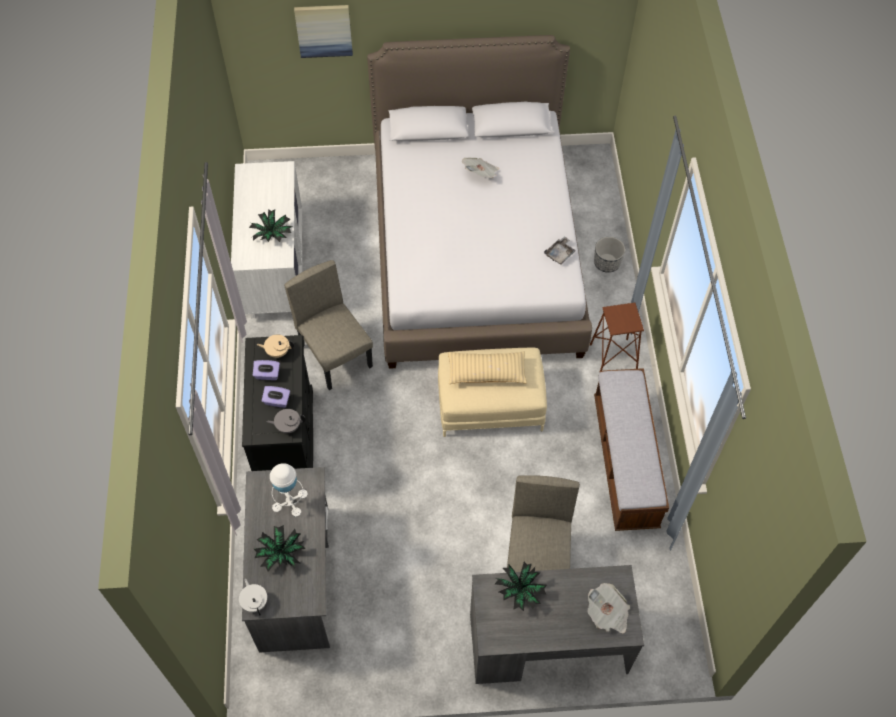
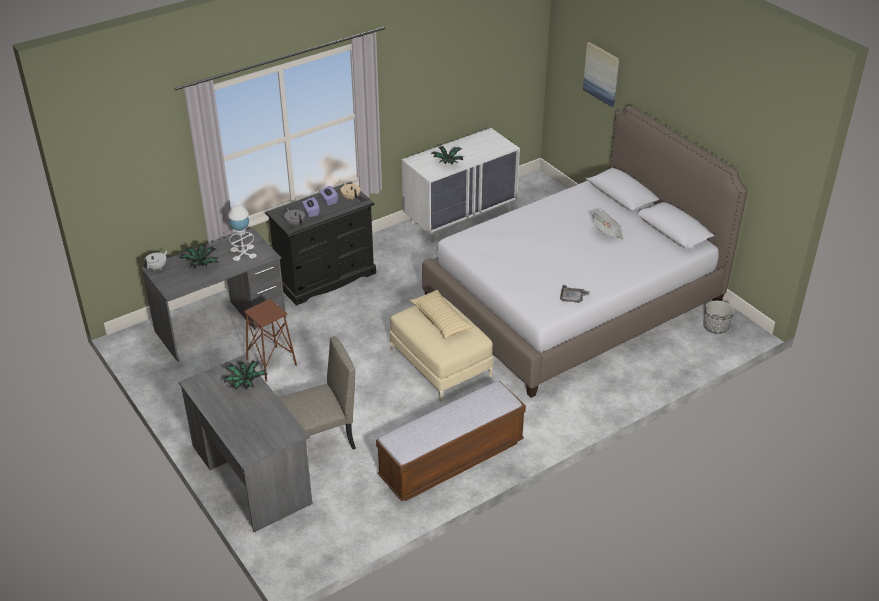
camera: 60 degrees right, 20 degrees down
(336, 356) = (414, 272): beige chair -> none
(607, 263) = (640, 377): planter -> planter (715, 327)
(607, 614) = (256, 437): newspaper -> none
(613, 358) = (548, 416): brown stool -> brown stool (271, 364)

